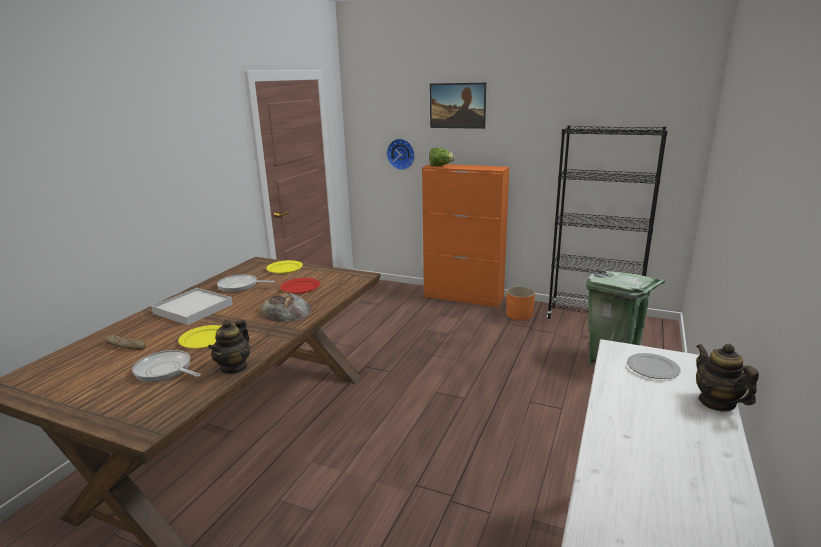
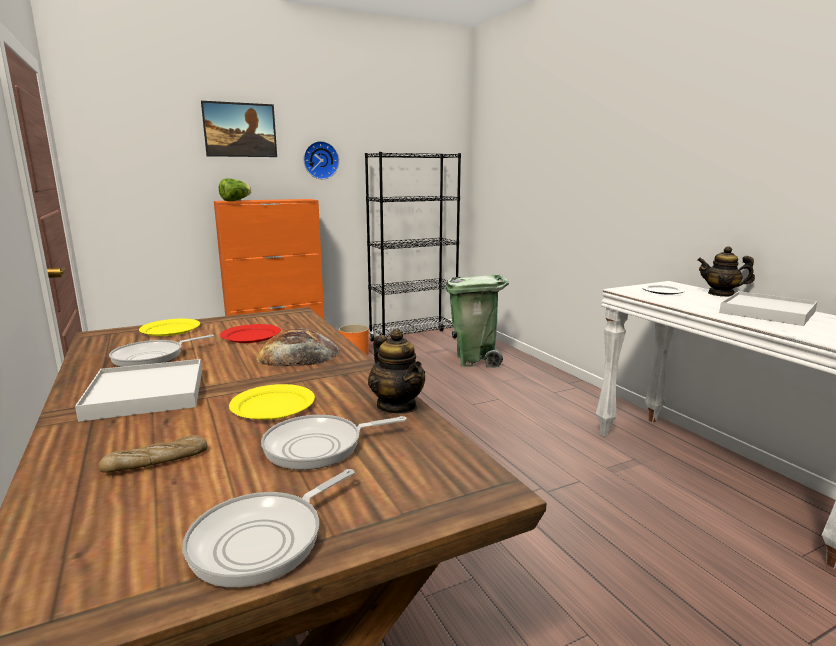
camera: 50 degrees left, 5 degrees down
(73, 397) = (264, 540): none -> frying pan
(401, 154) = (166, 191): wall clock -> wall clock (320, 160)
(671, 447) = (767, 312): none -> white tray

